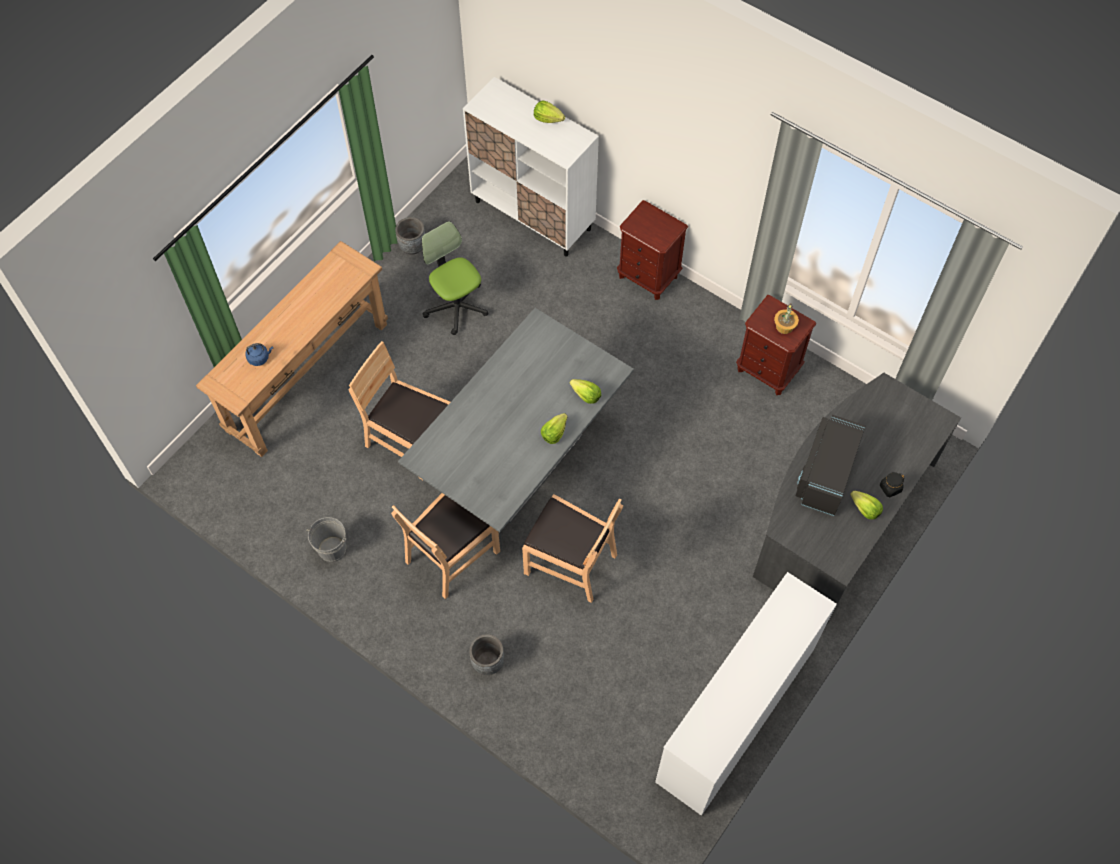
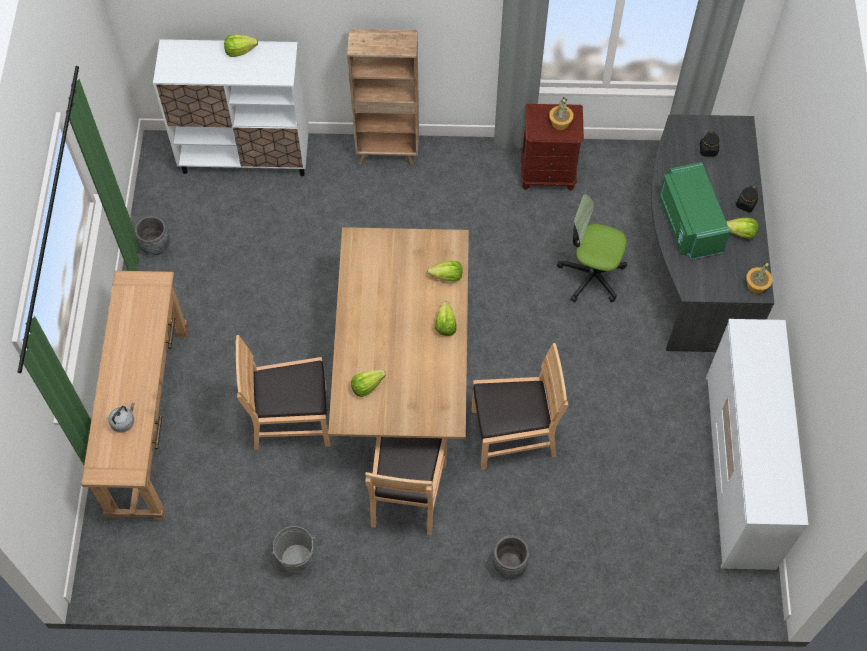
camera: 35 degrees left, 0 degrees up
(260, 358) = (124, 422): blue kettle -> grey kettle
(455, 443) = (367, 386): none -> lettuce
(456, 306) = (239, 276): office chair -> office chair (591, 275)
(520, 461) = (403, 376): grey dining table -> brown dining table
(648, 276) = (388, 153): brown nightstand -> brown bookcase
(824, 474) = (688, 223): black microwave -> green microwave
(842, 561) = (756, 285): none -> potted plant
(894, 423) = (708, 150): none -> black jar

